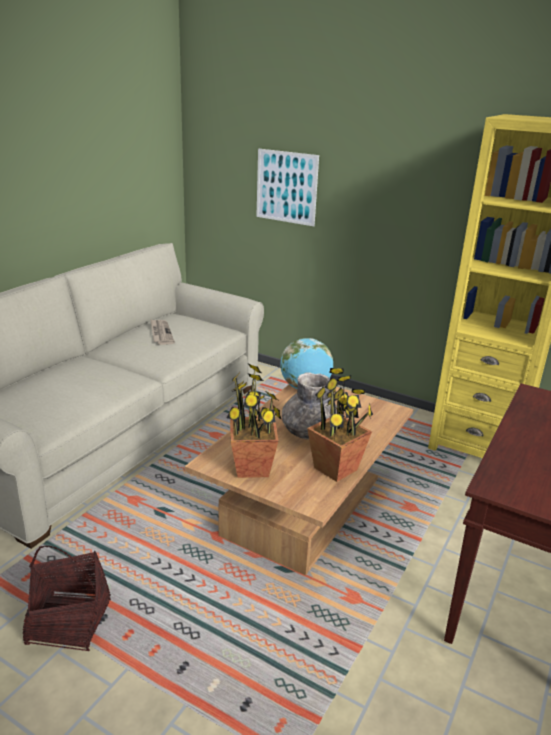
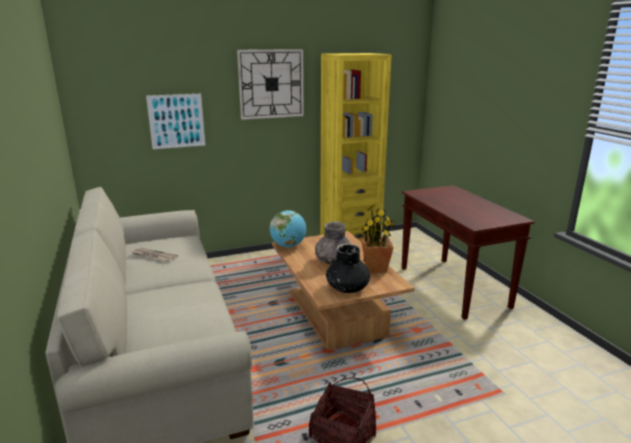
camera: 50 degrees left, 5 degrees down
(253, 468) = (347, 287): potted plant -> black vase
(416, 155) = (271, 84): none -> wall clock

